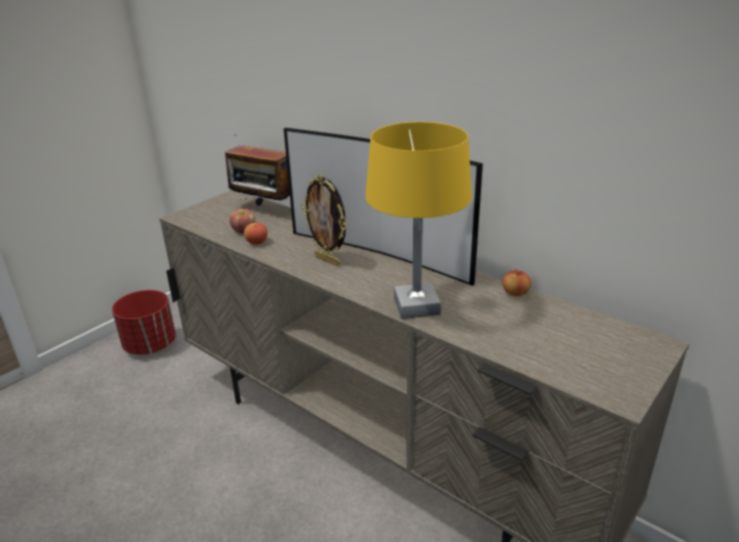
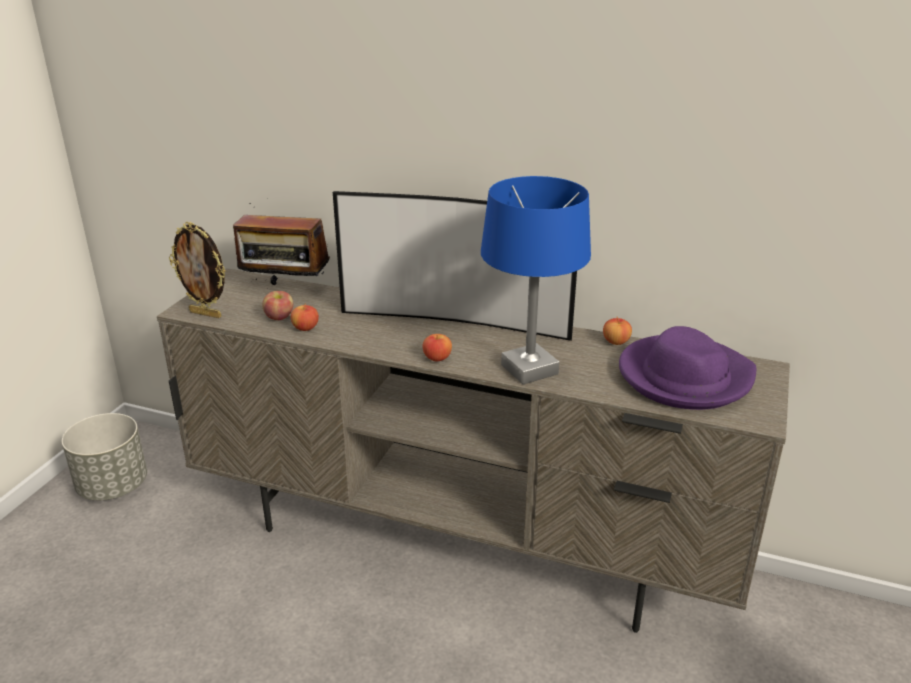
camera: 20 degrees left, 0 degrees up
(151, 345) = (113, 486): red planter -> grey planter
(328, 260) = (403, 337): picture frame -> picture frame (206, 314)
(343, 283) = (437, 358): none -> apple
(416, 306) = (529, 370): yellow table lamp -> blue table lamp
(563, 338) = (684, 377): none -> purple hat

